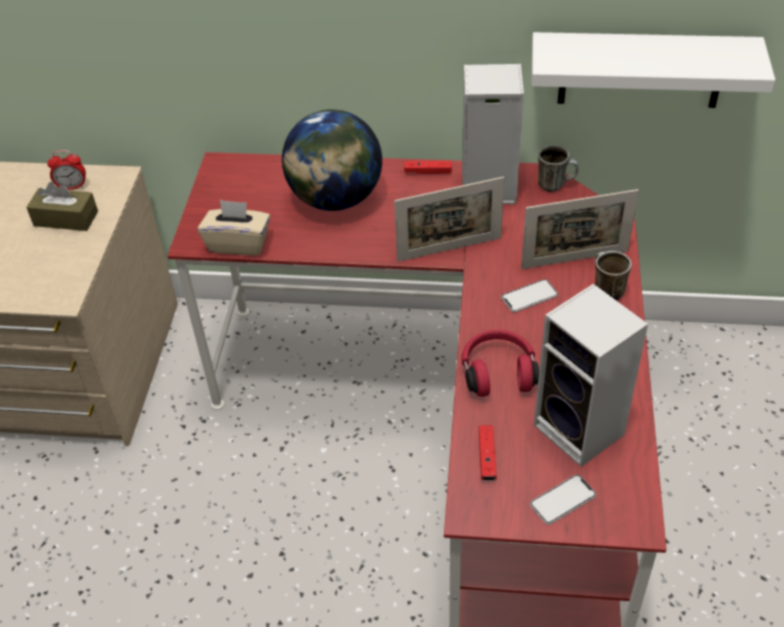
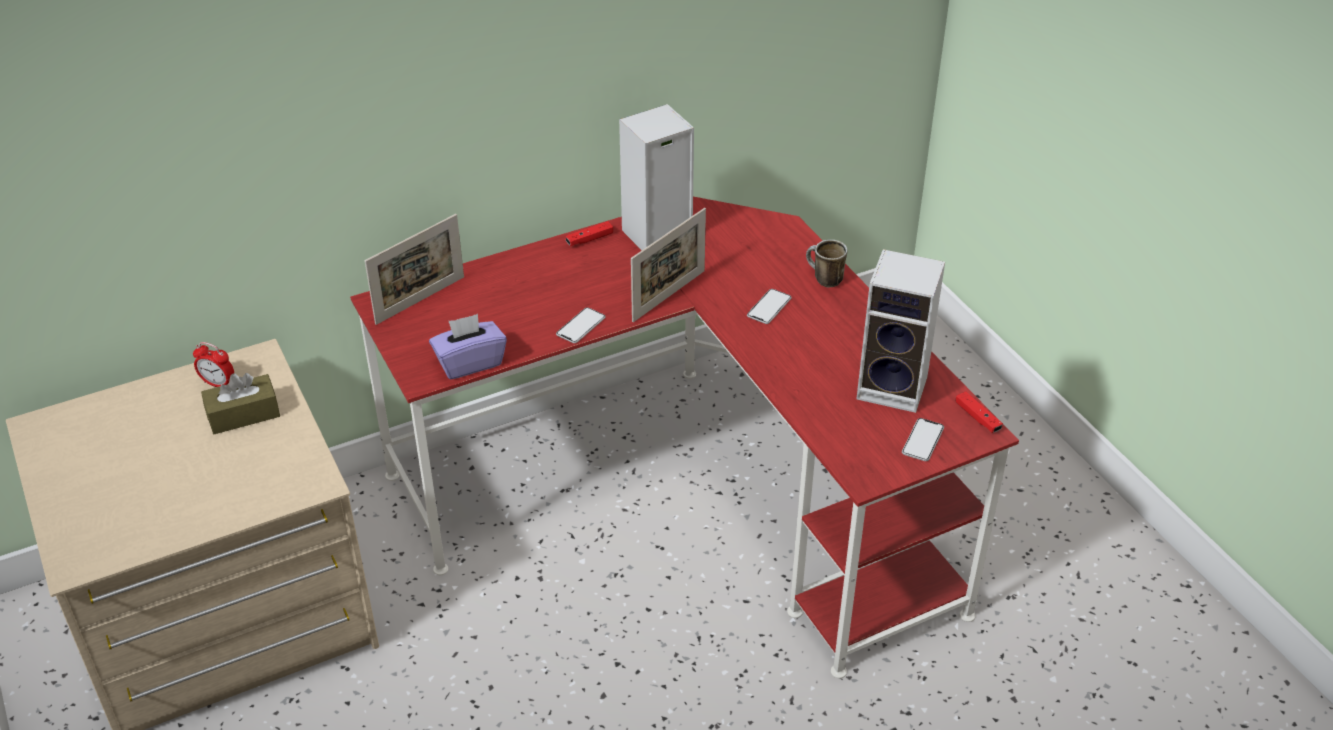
camera: 35 degrees left, 5 degrees down
(72, 187) = (218, 383): alarm clock -> alarm clock turned 60 degrees clockwise
(238, 243) = (469, 362): beige tissue box -> purple tissue box
(335, 199) = (526, 292): globe -> none
(352, 247) = (581, 326): none -> phone
(487, 457) = (842, 437): red game controller -> red game controller (977, 417)
(498, 372) = (795, 373): red headphones -> none
(555, 184) = (711, 211): mug -> none
(574, 260) = (779, 265): picture frame -> picture frame (420, 300)
(641, 70) = (756, 82): white shelf -> none

